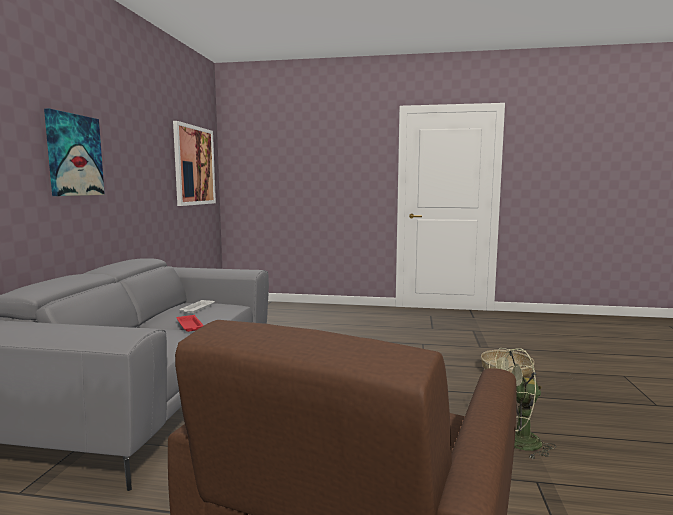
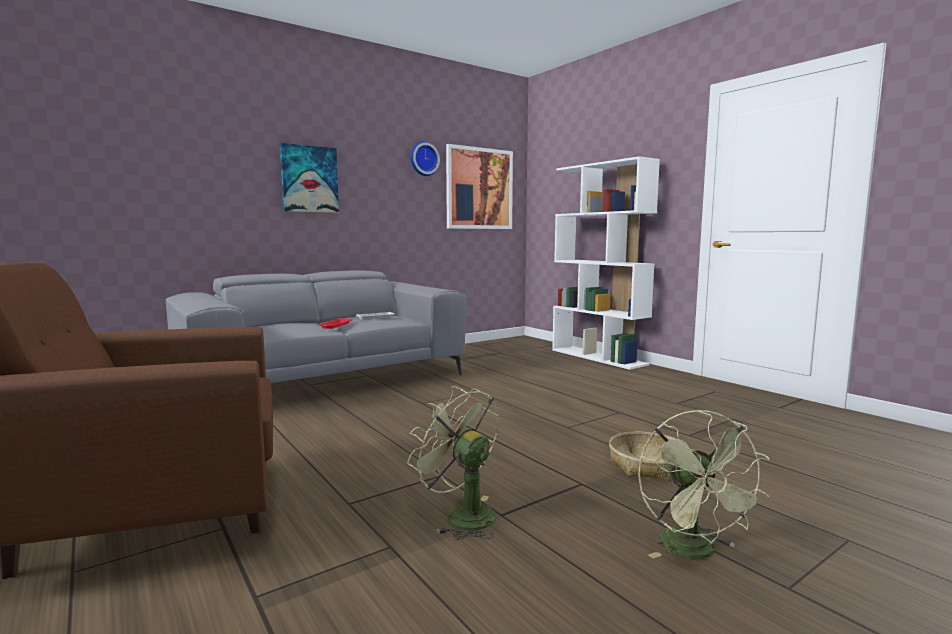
camera: 45 degrees right, 0 degrees up
(159, 135) = (423, 159): none -> wall clock
(321, 307) = (598, 357): none -> white bookcase
(611, 406) = (695, 551): none -> green fan

